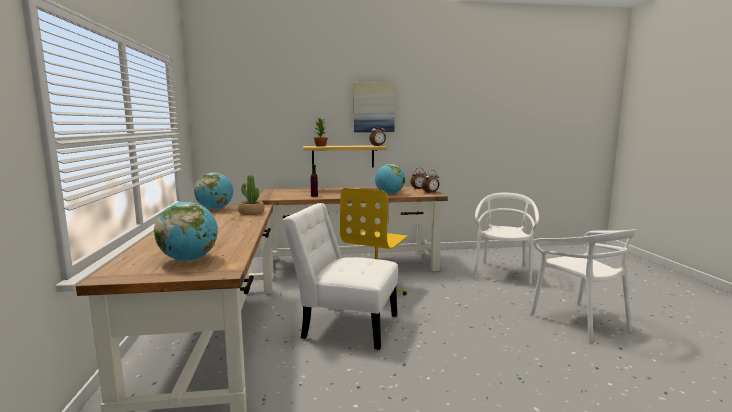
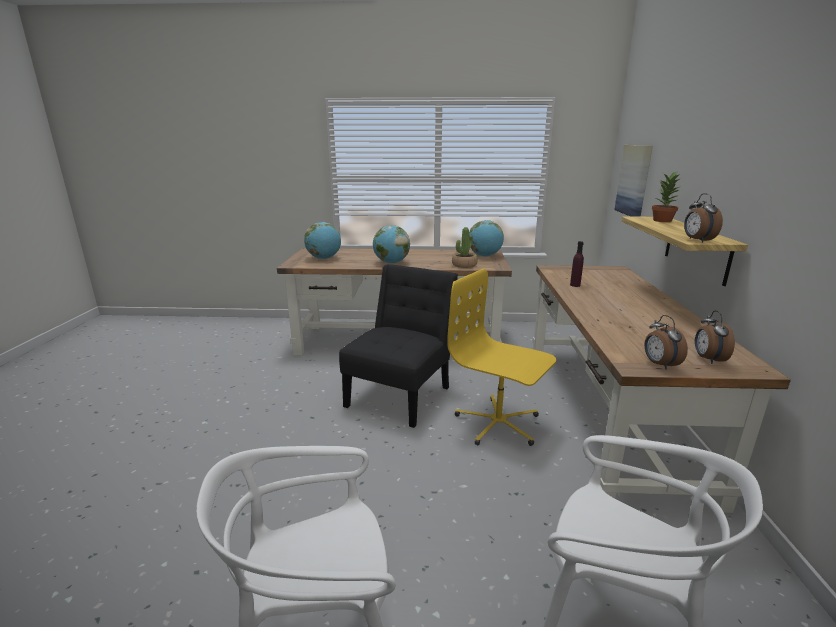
camera: 100 degrees right, 10 degrees up
(345, 325) = (401, 394): white chair -> black chair
(374, 107) = (758, 157): picture -> picture (634, 180)
(389, 194) = (620, 327): globe -> globe (391, 263)

